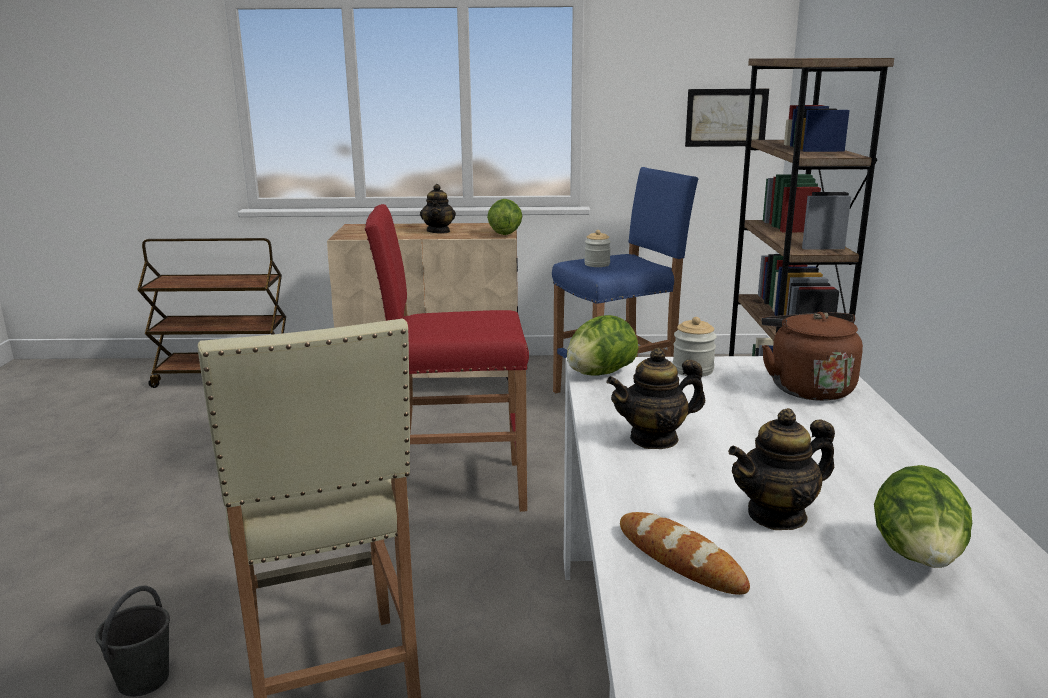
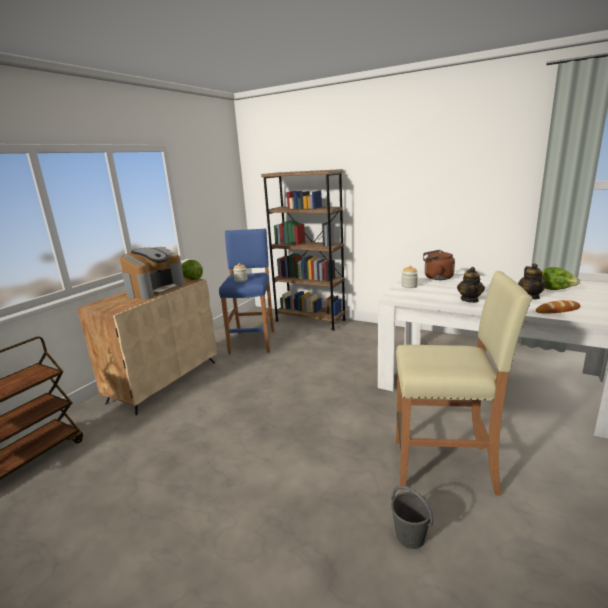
camera: 60 degrees left, 0 degrees up
(438, 231) = (155, 290): teapot -> coffee machine
(456, 488) = (297, 400): red stool -> none
(600, 374) = (402, 297): lettuce -> none
(726, 117) = (227, 203): picture -> none

